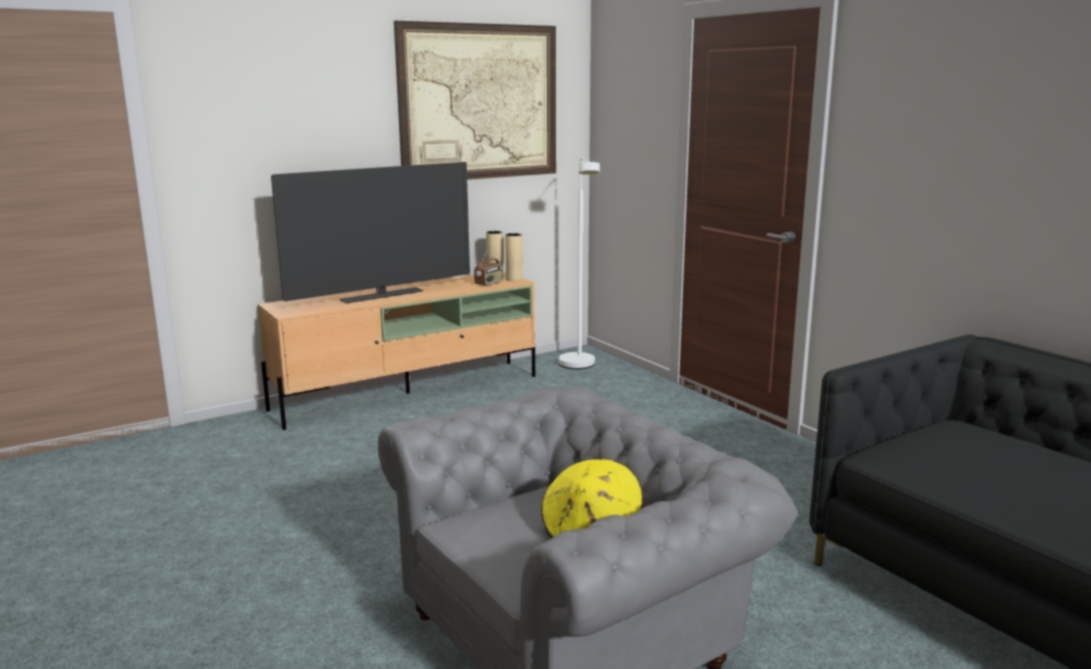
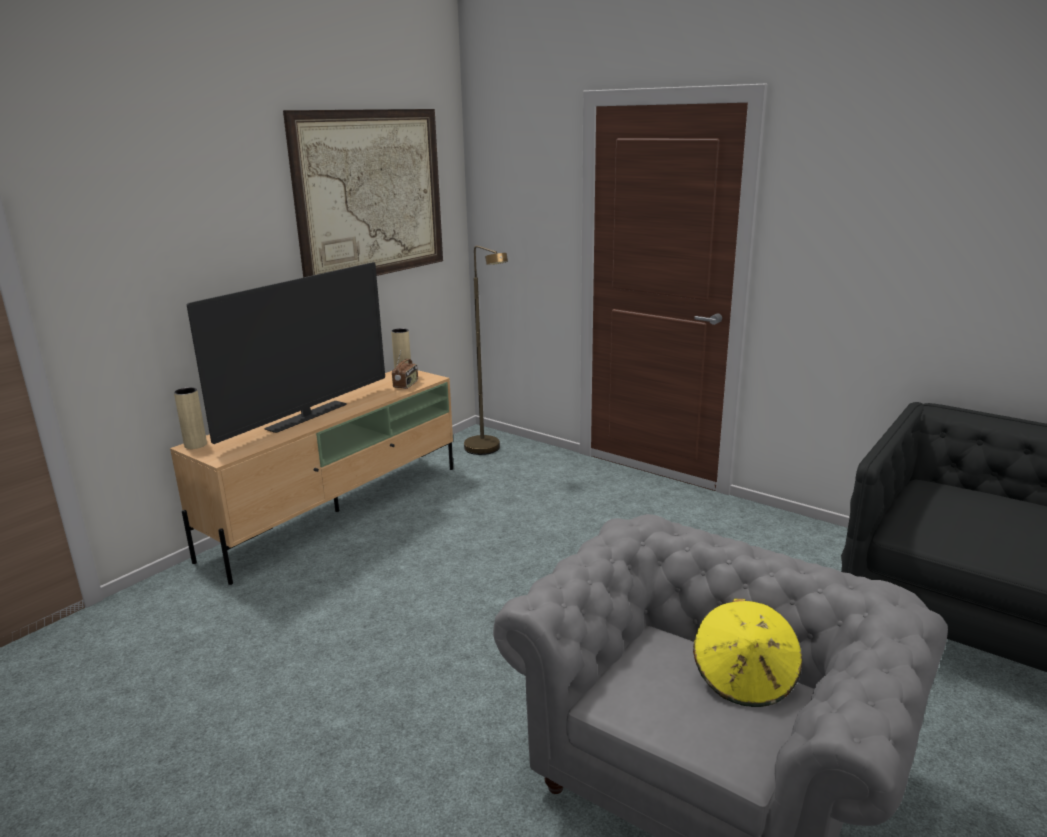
camera: 20 degrees left, 5 degrees up
(514, 279) = (426, 376): beige vase -> beige vase (195, 445)
(579, 366) = (487, 451): white floor lamp -> brown floor lamp

